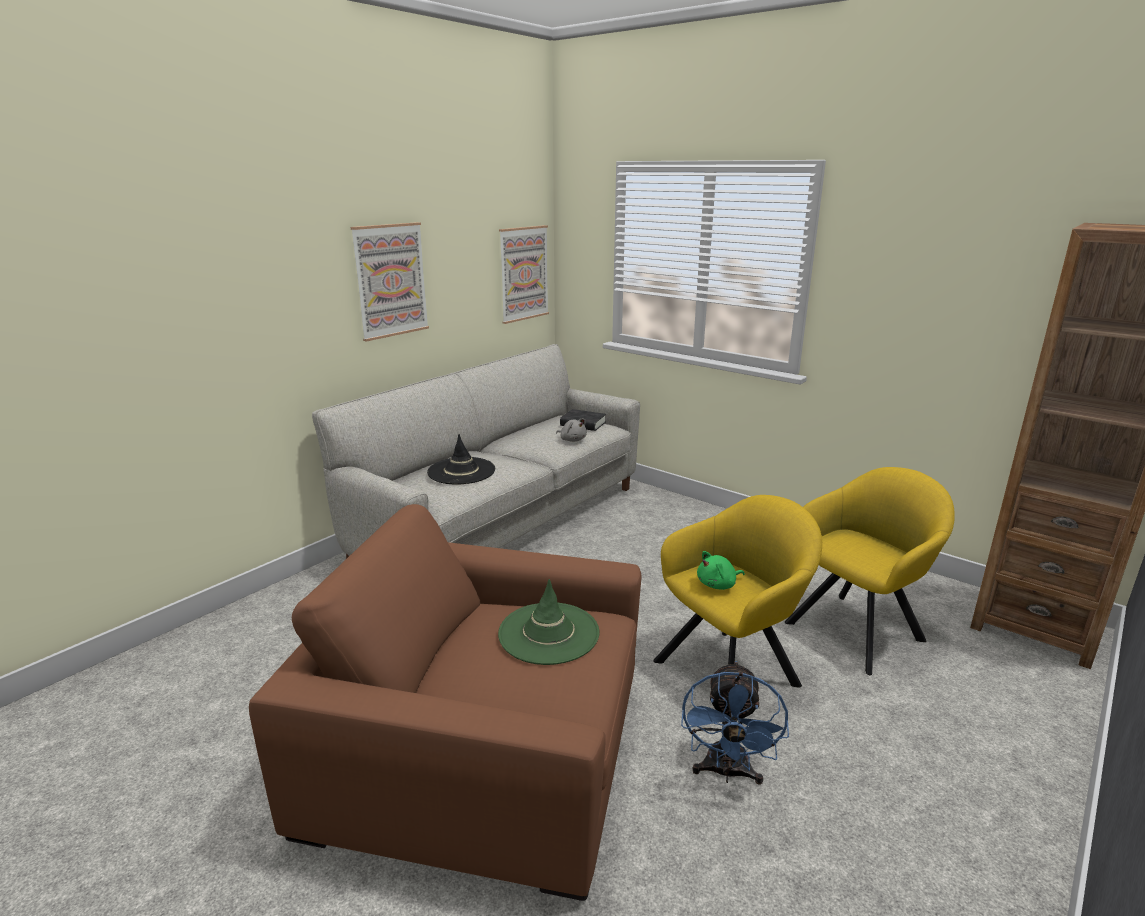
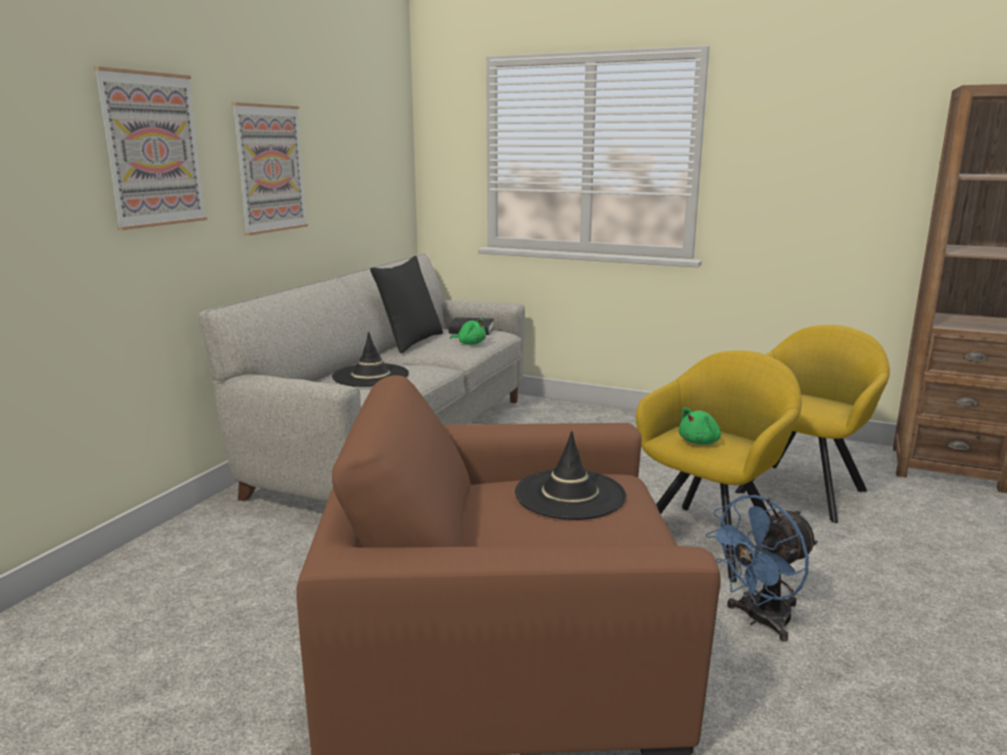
camera: 15 degrees left, 5 degrees down
(523, 273) = (390, 176): picture -> picture (153, 150)
(524, 431) = (411, 342): none -> black pillow
(548, 633) = (570, 495): green hat -> black hat
(572, 440) = (470, 343): grey plush toy -> green plush toy
(727, 773) = (759, 620): blue fan -> blue fan turned 60 degrees clockwise

